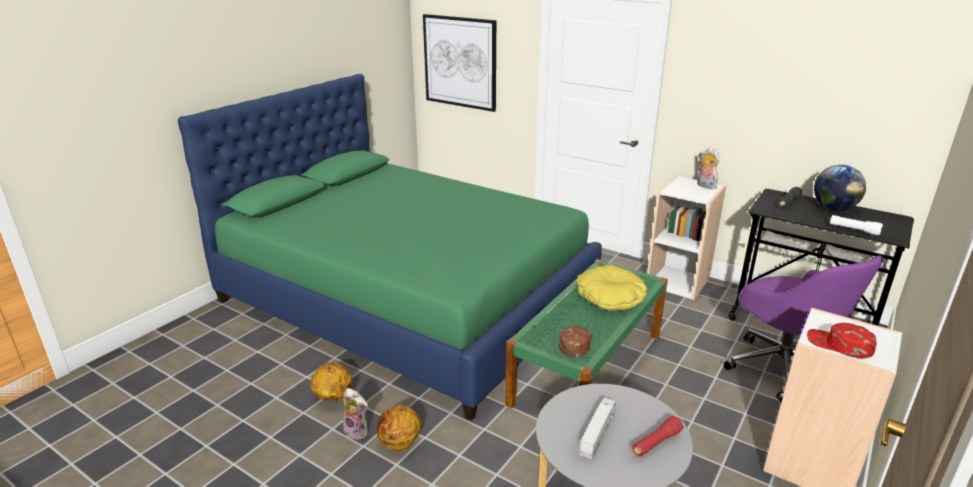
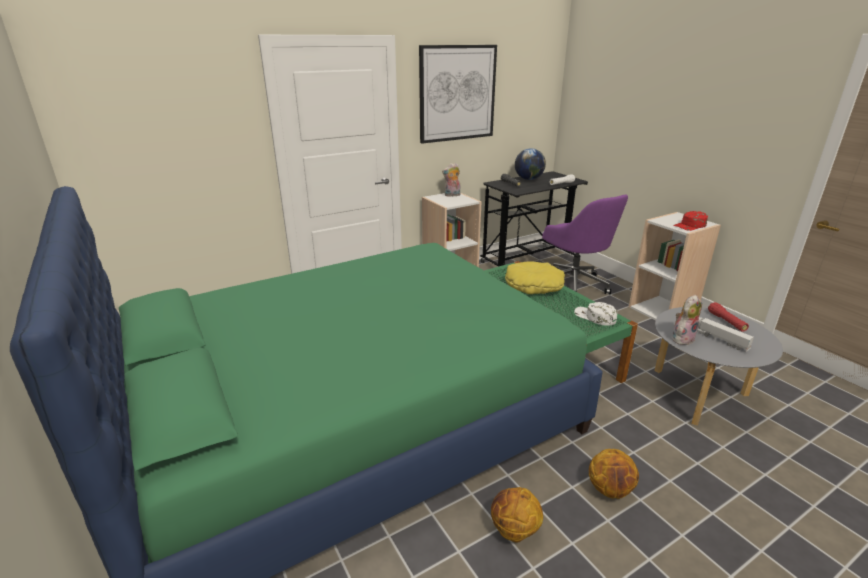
camera: 65 degrees left, 0 degrees up
(358, 431) = (582, 519): plush toy -> plush toy (682, 338)
(460, 62) = (151, 147): picture -> picture (457, 93)
(575, 343) = (594, 317): brown cap -> white cap
(781, 370) = (574, 285): purple office chair -> purple office chair turned 60 degrees clockwise

